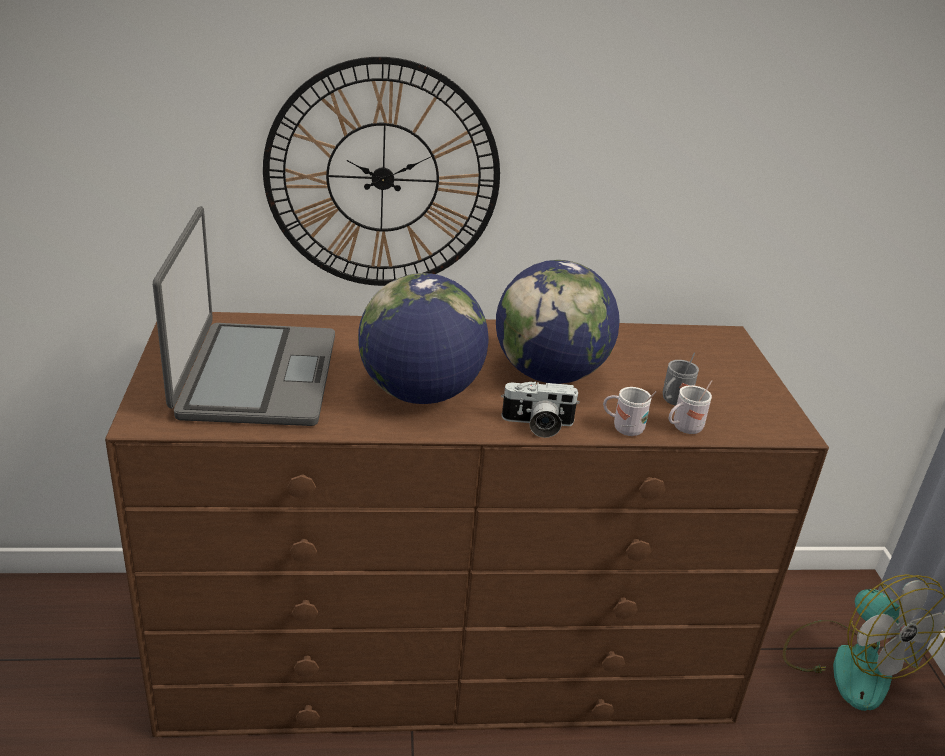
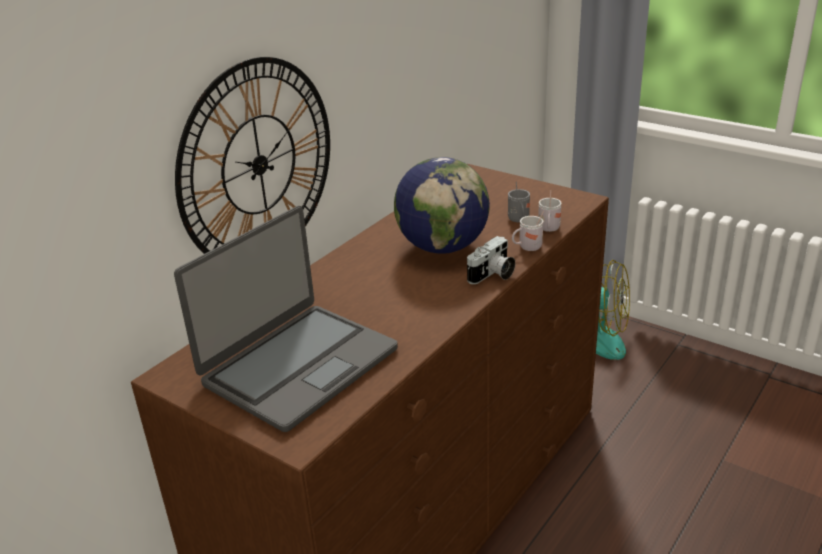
camera: 45 degrees left, 0 degrees up
(255, 376) = (298, 366): laptop -> laptop turned 90 degrees clockwise
(420, 394) = (408, 304): globe -> none

